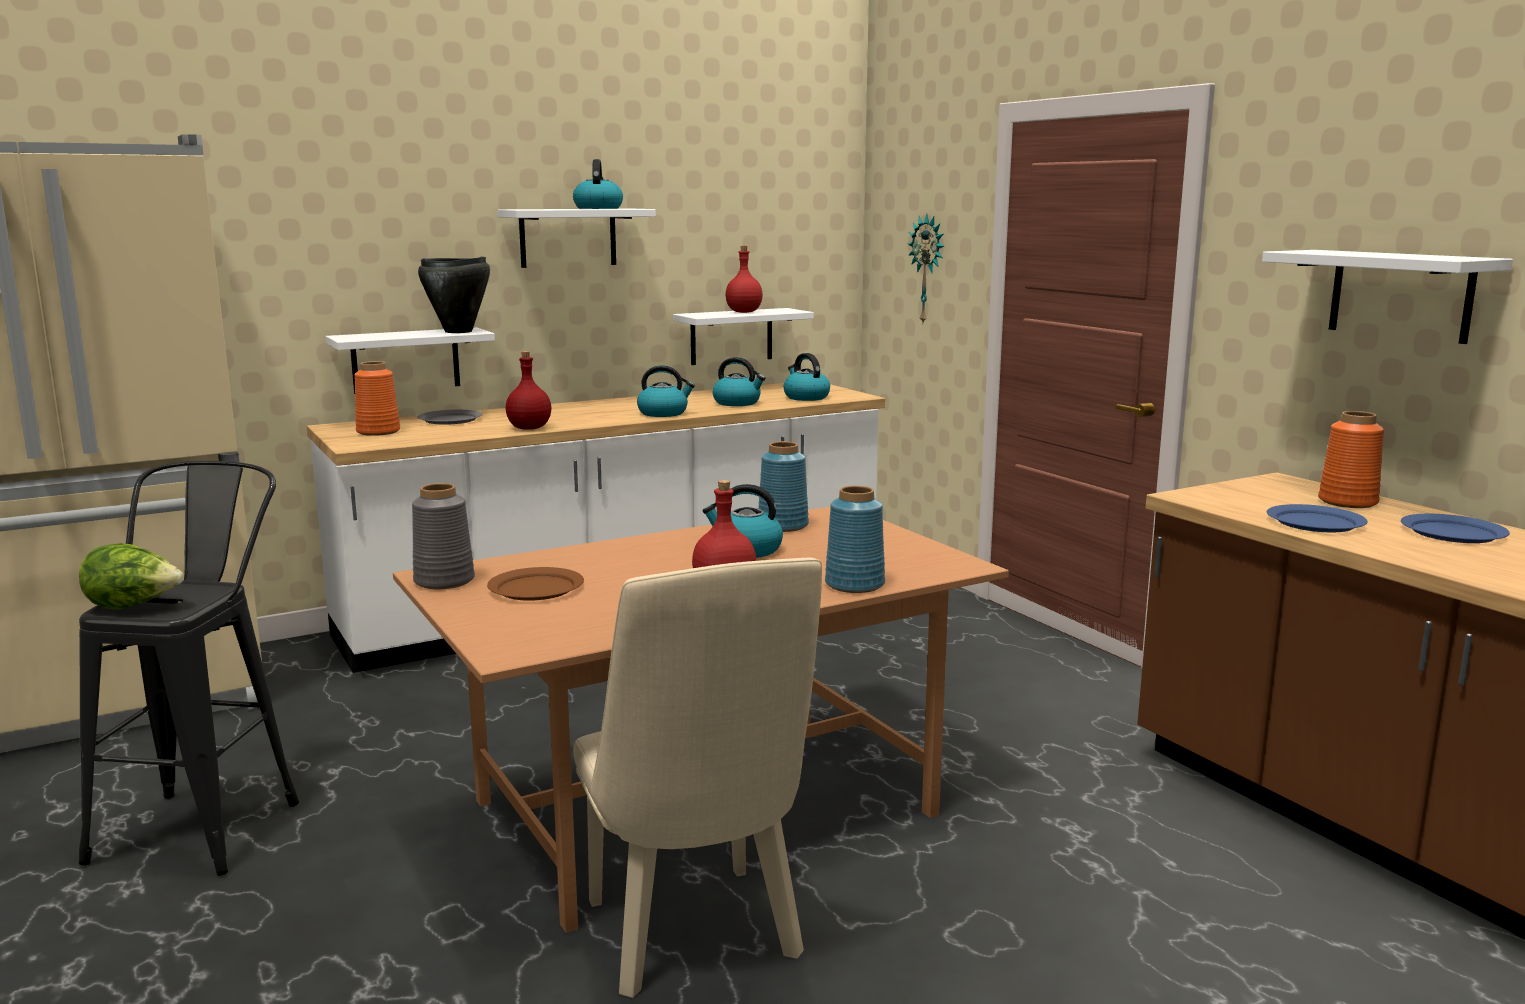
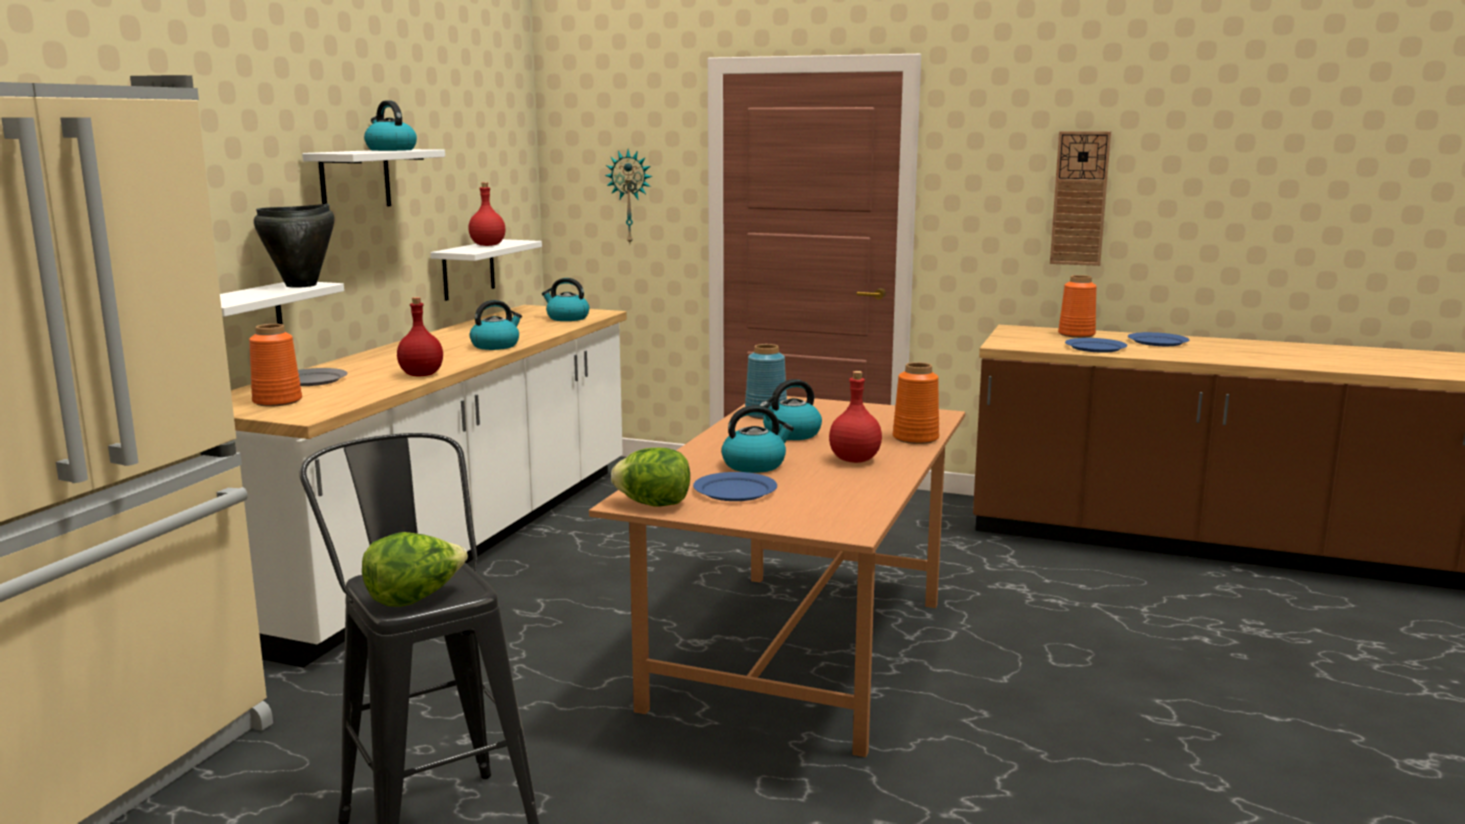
camera: 40 degrees left, 0 degrees up
(443, 581) = (653, 504): grey vase -> lettuce
(536, 588) = (735, 490): brown plate -> blue plate
(697, 940) = (945, 724): beige chair -> none
(737, 403) = (528, 329): kettle -> kettle (755, 465)
(854, 584) = (914, 438): blue vase -> orange vase
(1400, 295) = (1080, 198): white shelf -> wall clock

